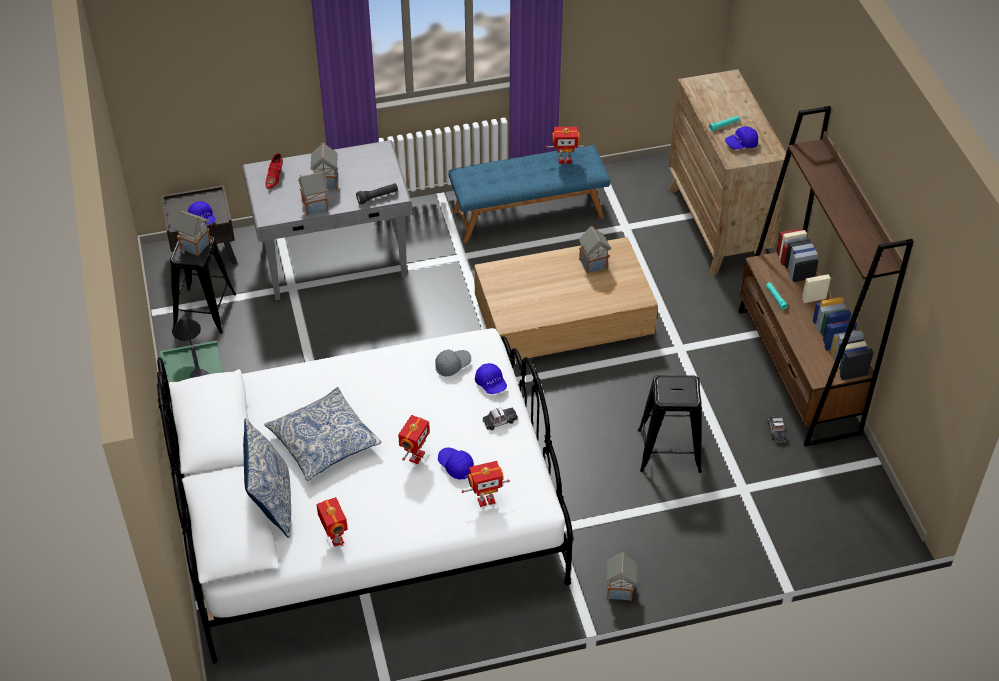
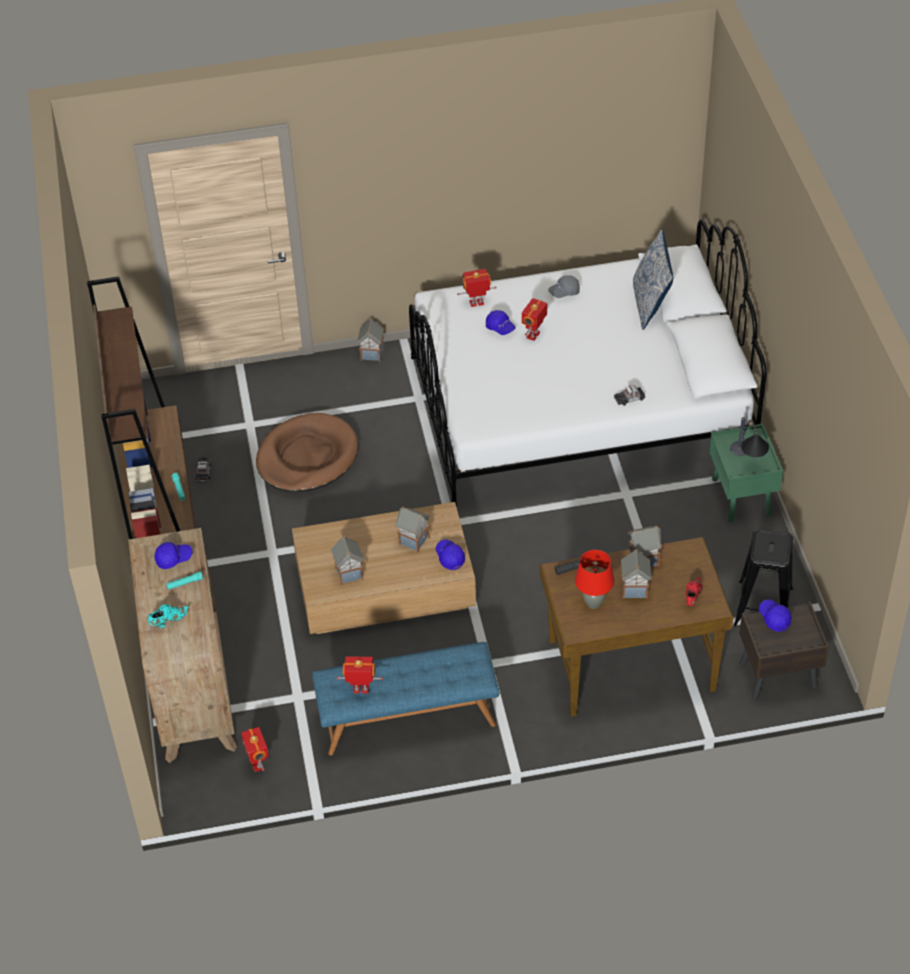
camera: 175 degrees left, 0 degrees up
(196, 245) = (768, 550): toy house -> toy house (413, 540)
(324, 441) = (612, 348): pillow -> none
(335, 259) = (630, 664): grey desk -> brown desk
(335, 539) = (597, 279): toy robot -> toy robot (258, 764)
(364, 171) = (593, 603): none -> red table lamp
(452, 365) = (500, 408): grey cap -> grey cap (564, 292)
(491, 384) = (466, 391): blue cap -> blue cap (449, 557)
(500, 421) = (461, 361): toy car -> toy car (629, 398)
(668, 451) = (307, 457): black stool -> brown dog bed
(728, 98) = (168, 620): none -> turquoise shoe

